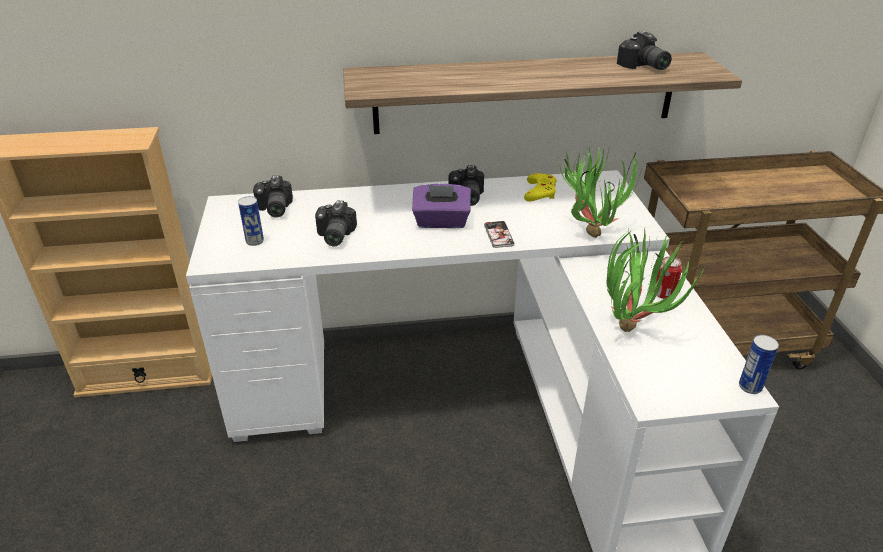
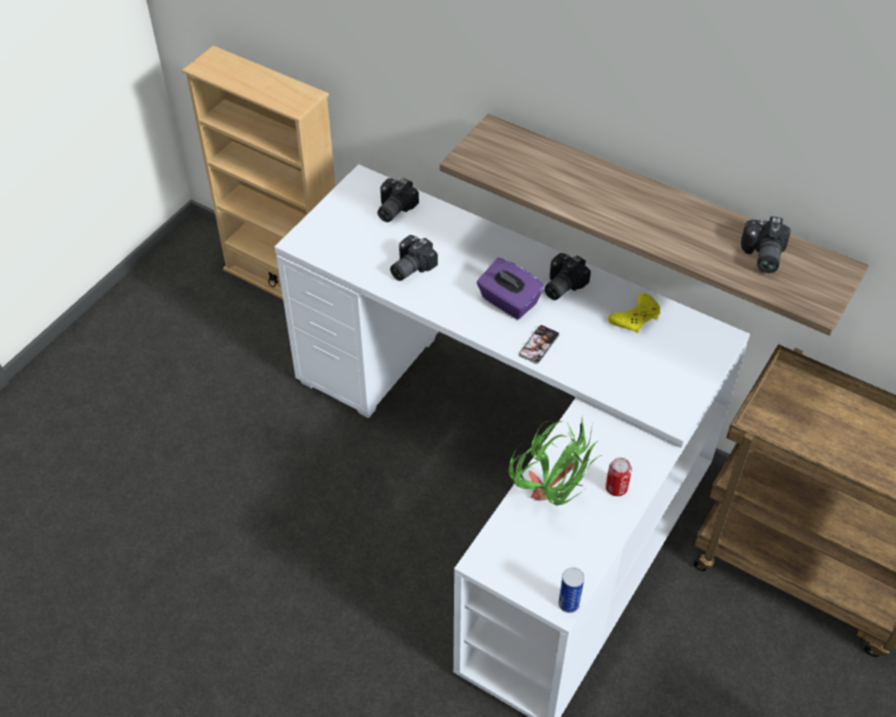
camera: 40 degrees right, 15 degrees up
(255, 241) = (348, 238): can -> none
(590, 230) = (624, 388): potted plant -> none

